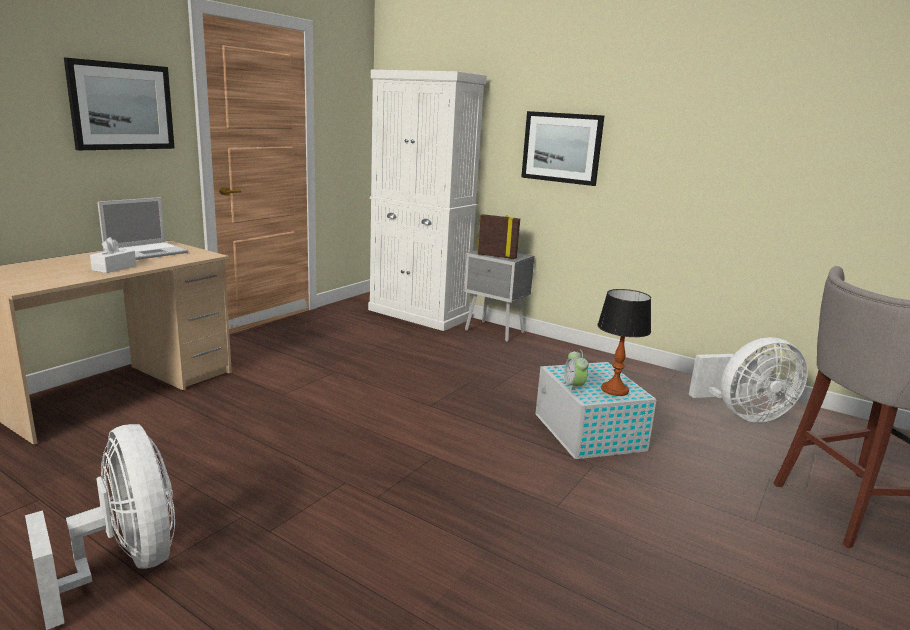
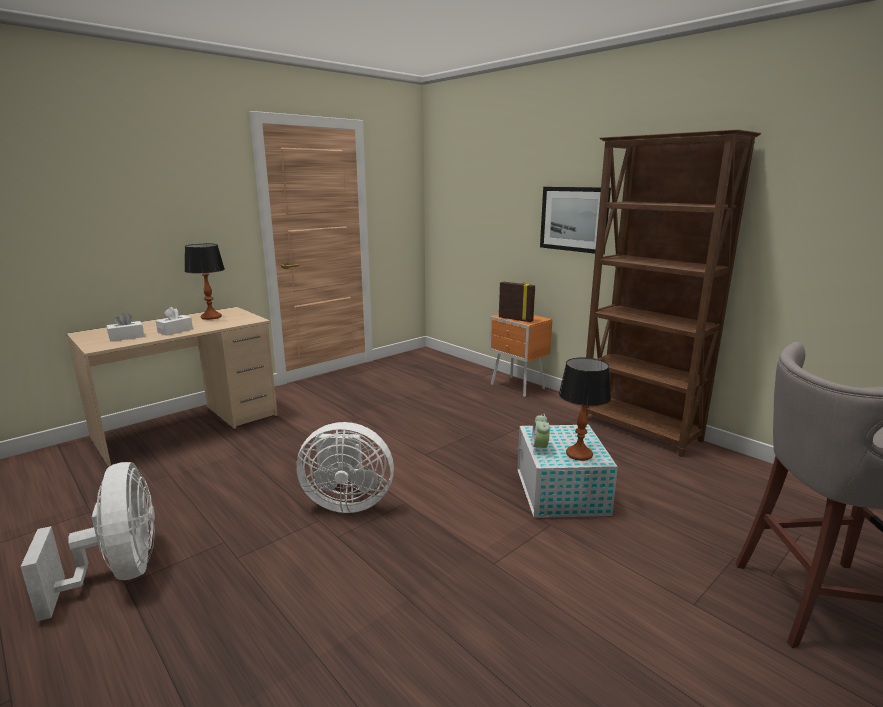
camera: 15 degrees right, 0 degrees up
(52, 275) = (126, 337): none -> white tissue box
(122, 106) = (195, 202): picture -> none
(147, 252) = (211, 317): laptop -> table lamp
(419, 314) = (456, 369): white cabinet -> none
(495, 332) = (518, 387): grey nightstand -> orange nightstand
(636, 369) = (639, 430): none -> brown bookcase
(744, 415) = (736, 485): white fan -> white fan (346, 502)

